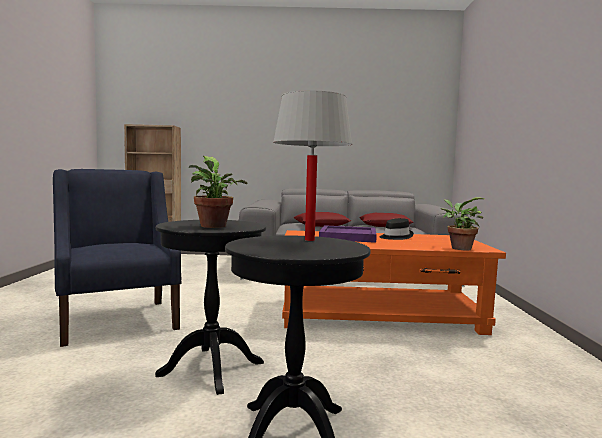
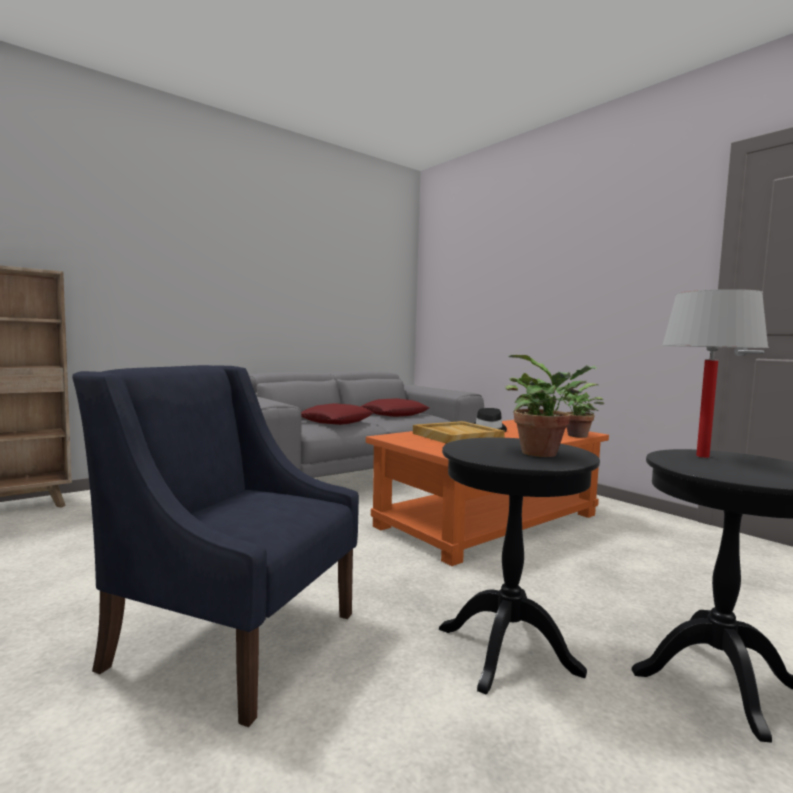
camera: 40 degrees left, 0 degrees up
(347, 237) = (456, 436): purple tray -> beige tray

